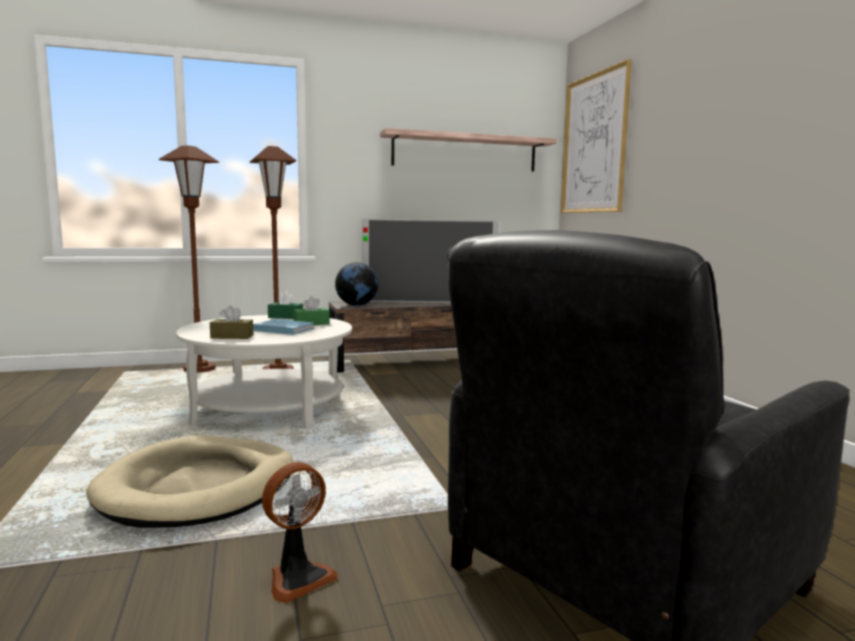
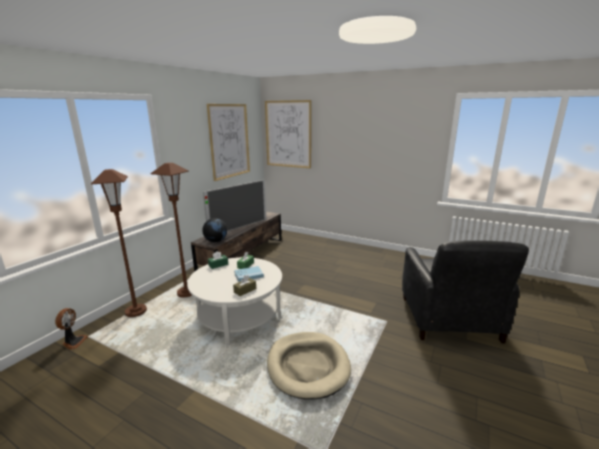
camera: 45 degrees left, 10 degrees up
(298, 578) = (403, 370): fan -> fan (73, 342)
(465, 152) = (229, 141): shelf -> picture

